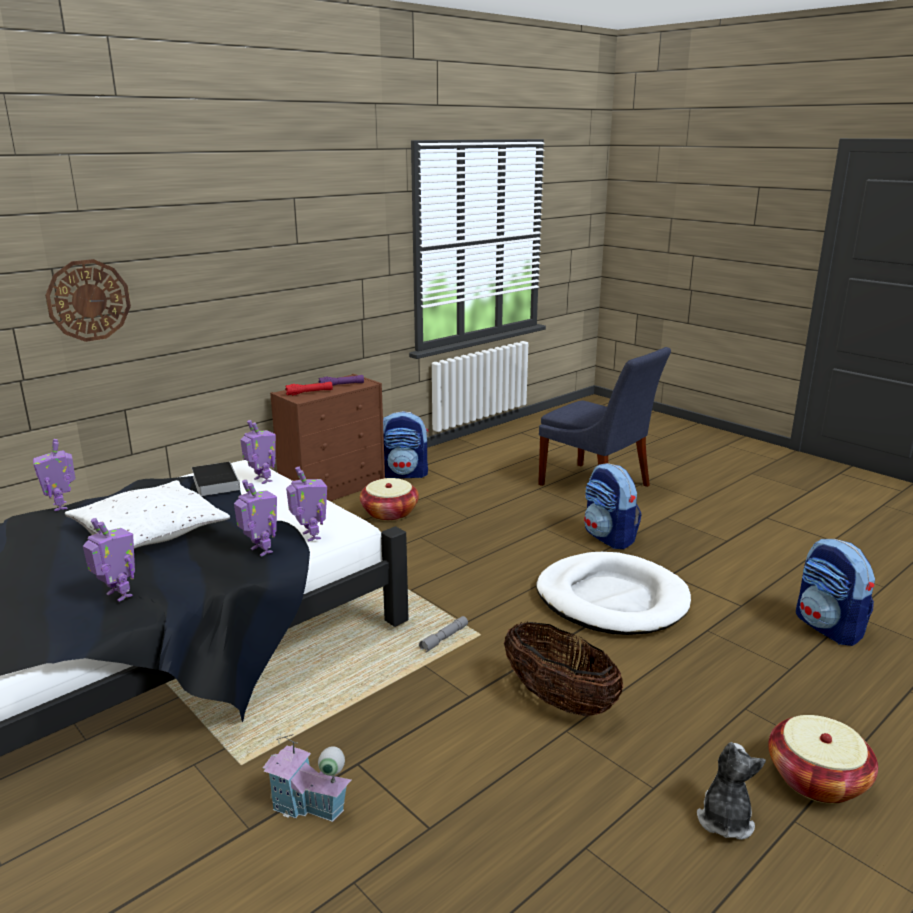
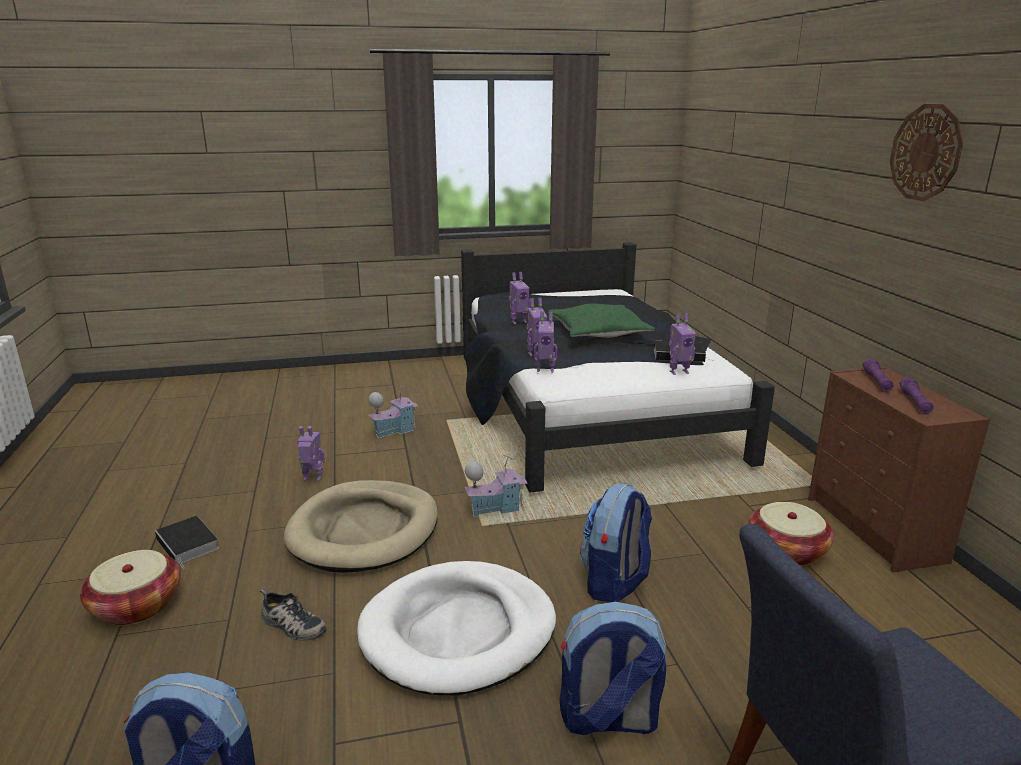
camera: 120 degrees right, 0 degrees up
(62, 506) = (666, 318): toy robot -> toy robot (312, 478)
(88, 300) = (797, 196): wall clock -> wall clock (926, 152)
(150, 532) = (598, 332): white pillow -> green pillow
(309, 393) = (876, 381): red flashlight -> purple flashlight
(404, 474) = (939, 601): backpack -> backpack (614, 582)
(444, 638) = (495, 509): grey flashlight -> toy house
(558, 700) = (364, 530): basket -> beige dog bed
(704, 671) = (291, 625): none -> shoe
(724, 819) = (189, 544): plush toy -> book

